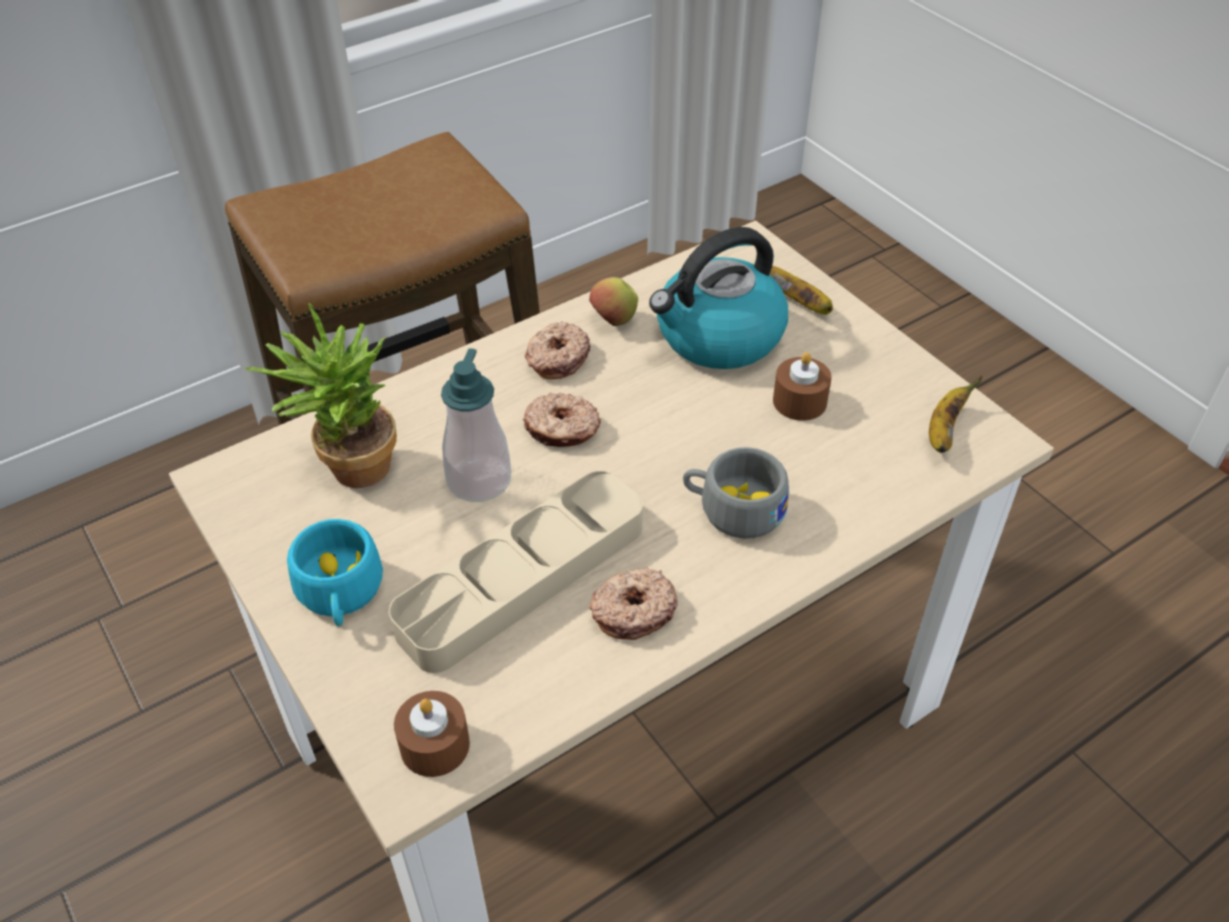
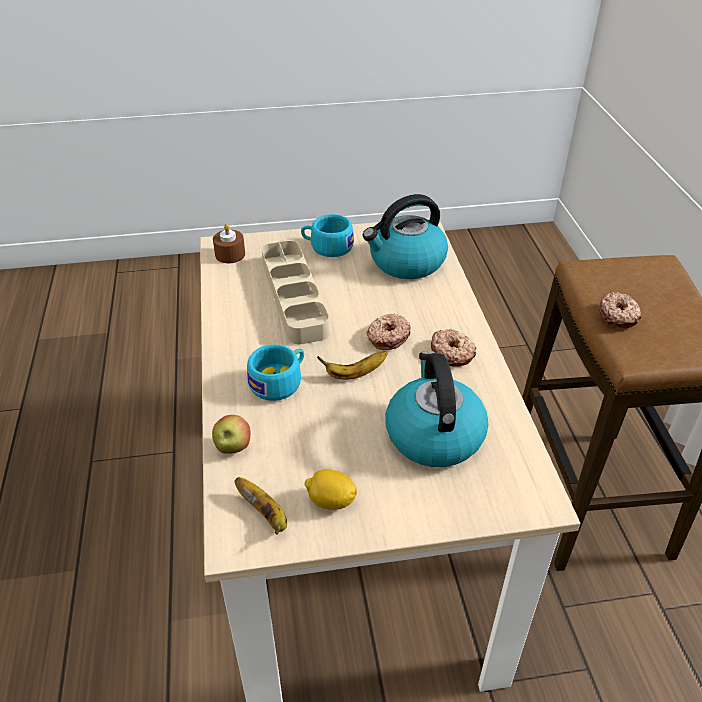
camera: 115 degrees right, 5 degrees down
(348, 468) = (406, 262): potted plant -> kettle
(479, 480) = (368, 299): soap dispenser -> none
(613, 320) = (478, 389): apple -> apple (233, 447)
(633, 610) = (246, 324): donut -> donut (618, 315)
(733, 508) = (280, 381): grey cup -> turquoise cup
(799, 304) = (448, 498): banana -> banana (355, 374)
(799, 401) = (344, 449): brown candle -> none
(880, 386) = (331, 501): none -> lemon

